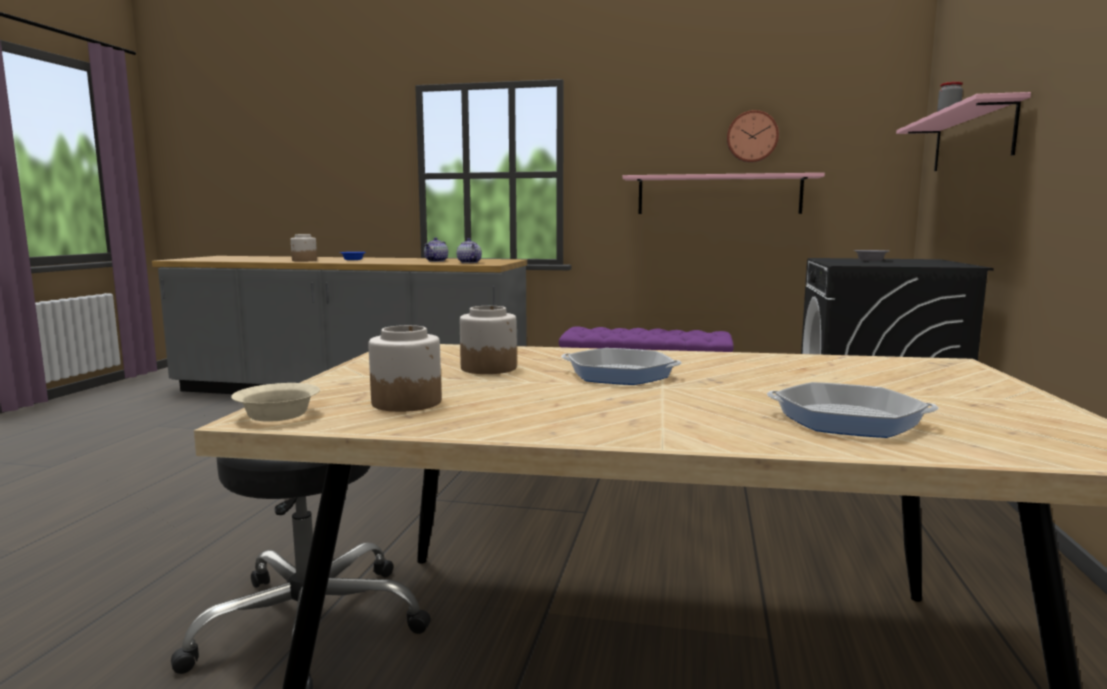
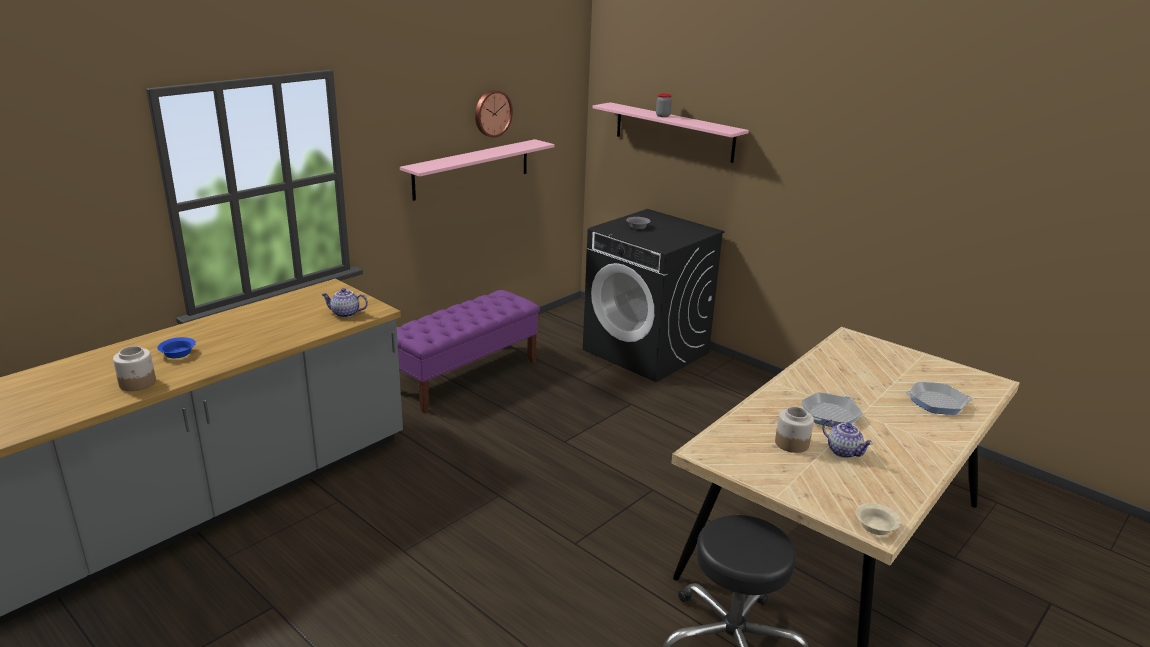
camera: 60 degrees left, 15 degrees up
(407, 402) = (864, 486): jar -> none
(436, 261) = (293, 321): teapot -> teapot (844, 451)
(847, 420) = (937, 402): frying pan -> frying pan turned 135 degrees counterclockwise

